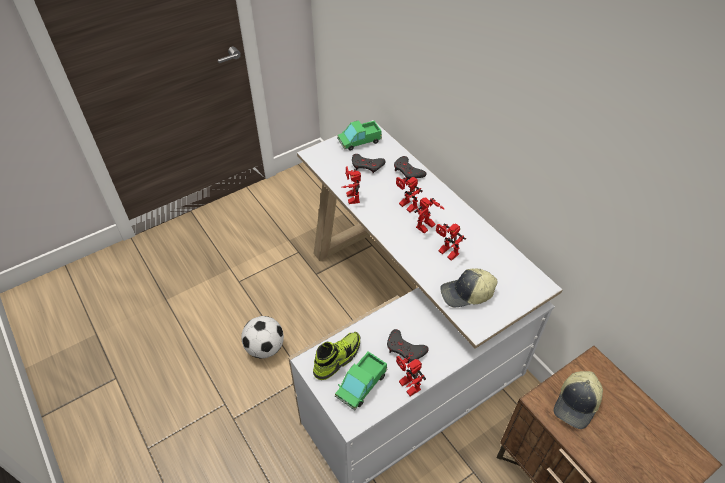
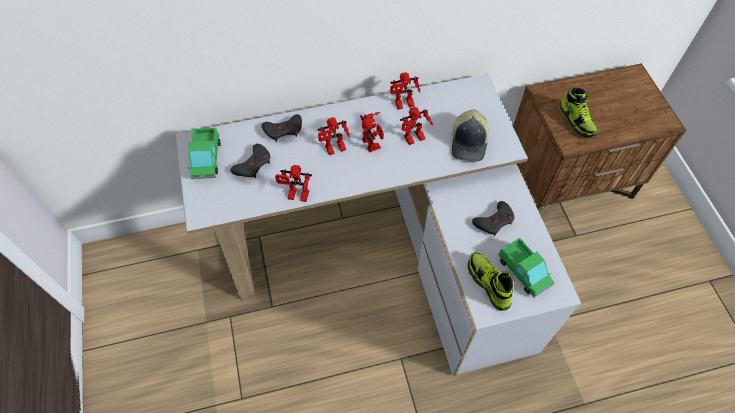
camera: 70 degrees left, 10 degrees up
(265, 347) = (349, 390): football -> none
(406, 386) = (534, 234): toy robot -> toy robot (403, 105)
(577, 404) = (577, 121): cap -> shoe

